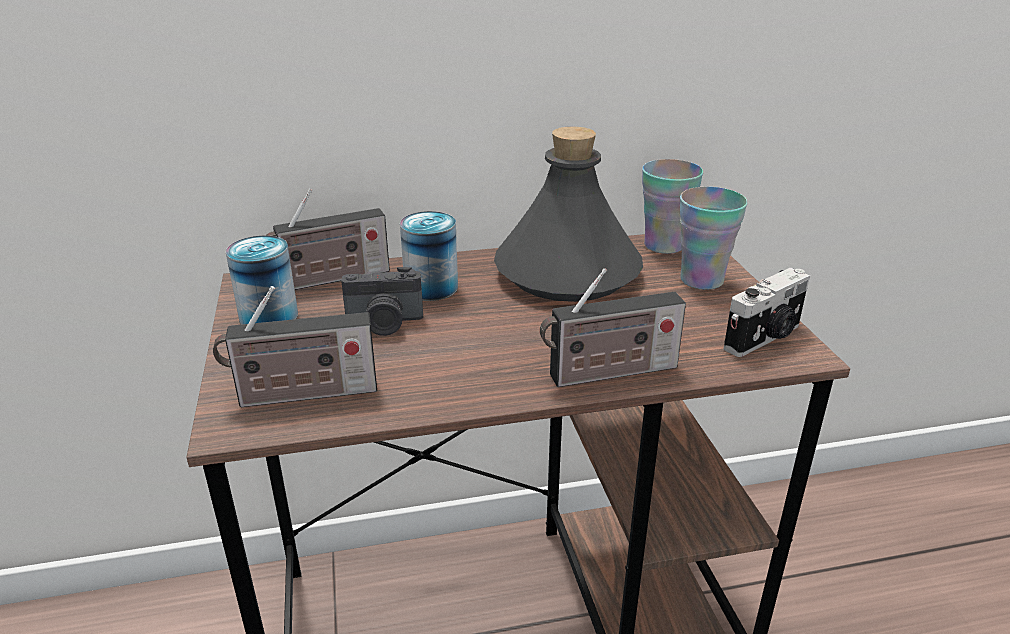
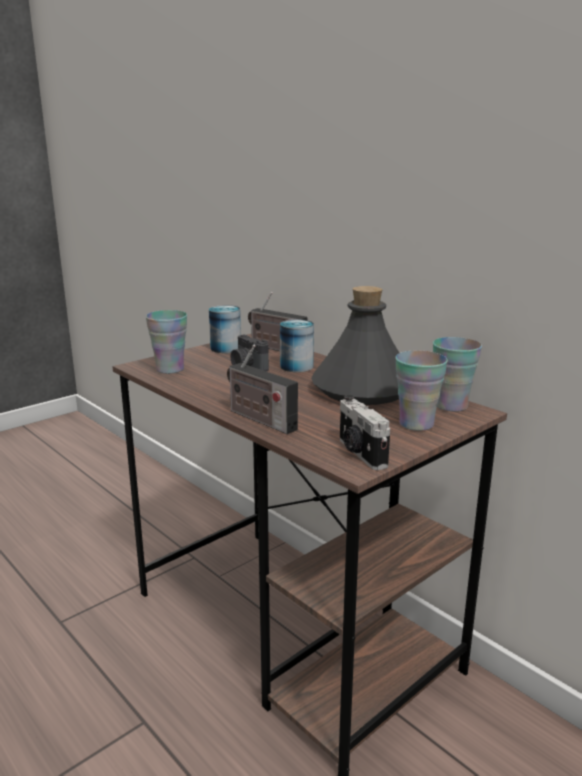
camera: 60 degrees right, 10 degrees down
(302, 395) = (170, 369): radio -> cup
(765, 338) = (360, 453): camera -> camera turned 45 degrees clockwise

